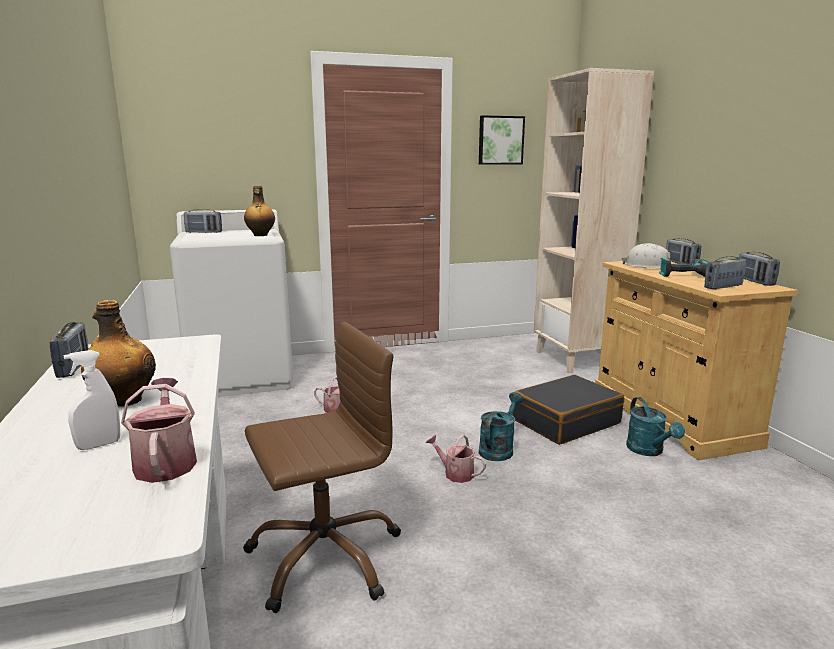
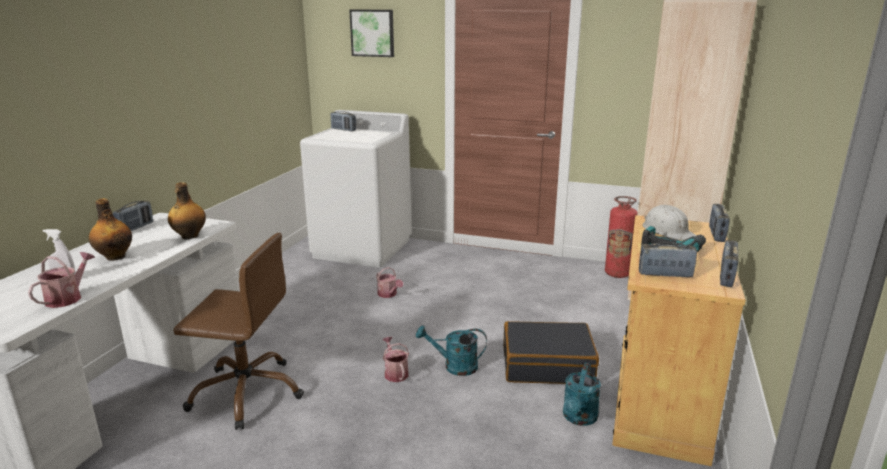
camera: 35 degrees right, 5 degrees up
(260, 235) = (369, 139): bottle -> bottle (189, 236)
(498, 448) = (454, 366): turquoise watering can -> turquoise watering can turned 150 degrees counterclockwise
(500, 140) = (635, 58): picture -> picture (373, 33)
(508, 343) = (617, 274): none -> fire extinguisher

